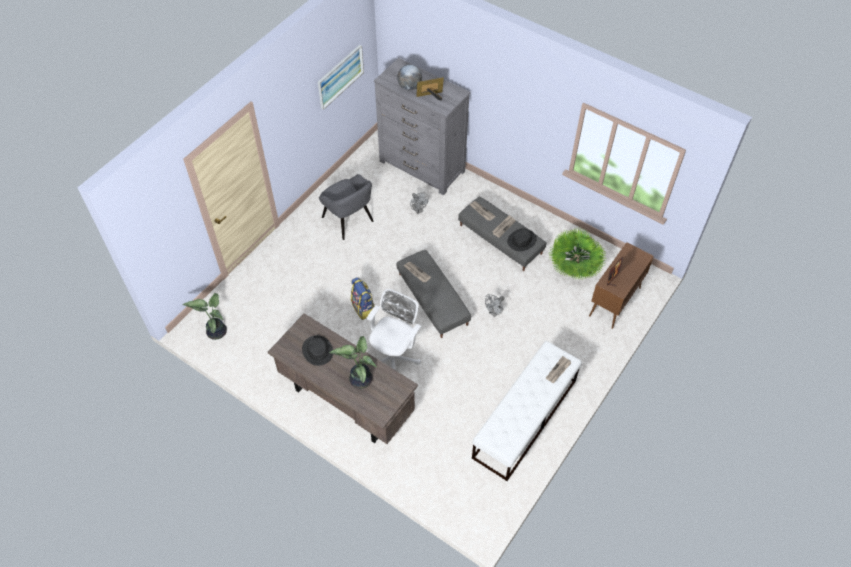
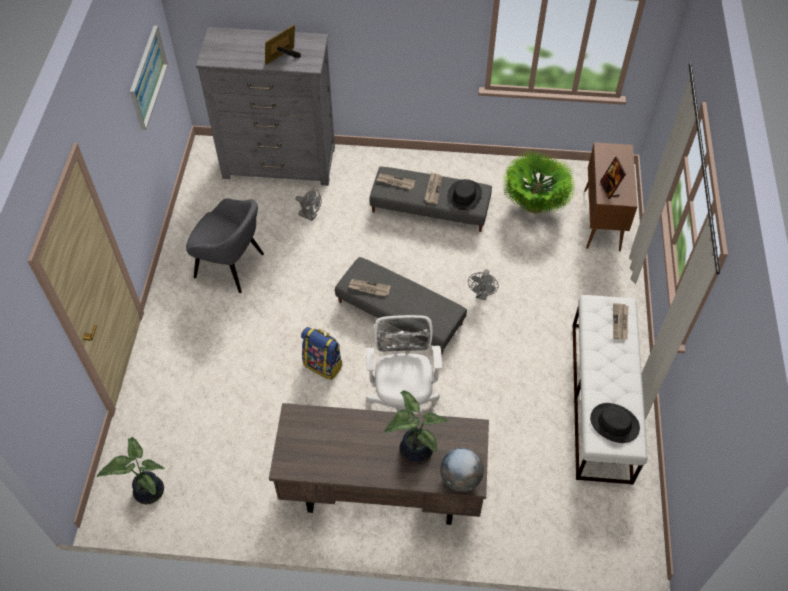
camera: 30 degrees left, 0 degrees up
(318, 351) = (335, 442): black hat -> black hat (614, 423)
(409, 87) = (248, 56): globe -> globe (460, 478)

